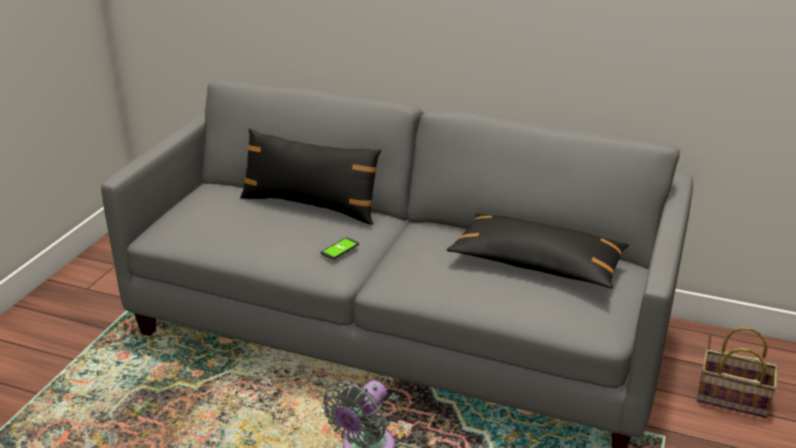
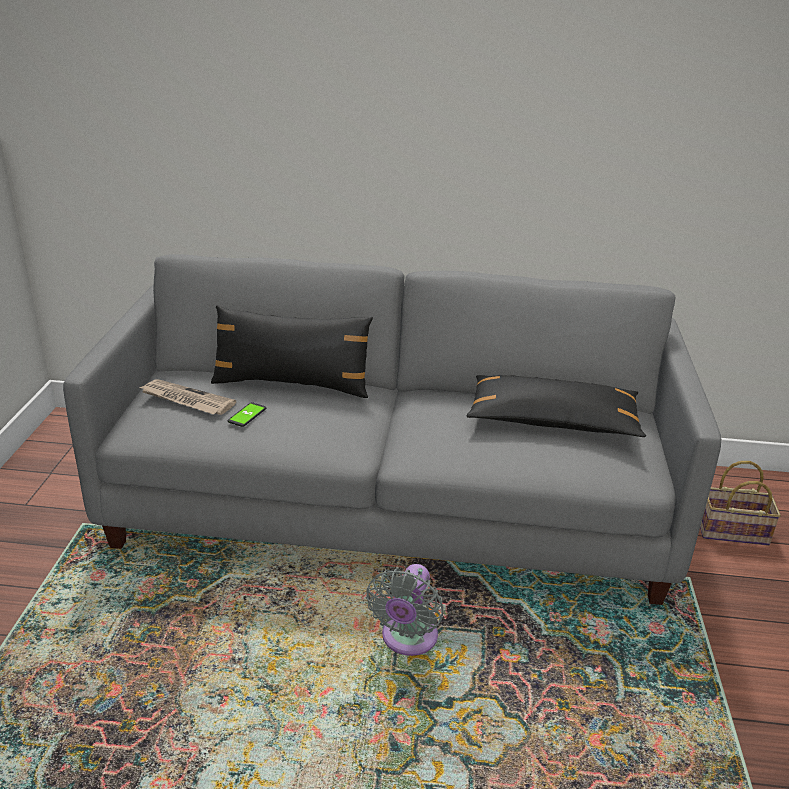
camera: 15 degrees left, 0 degrees up
(212, 210) = (186, 400): none -> newspaper
(340, 249) = (346, 427): phone -> phone (247, 415)

